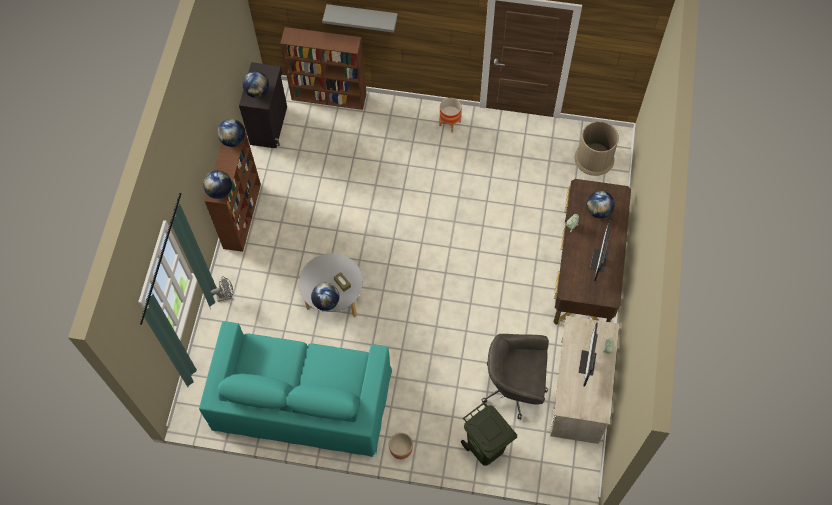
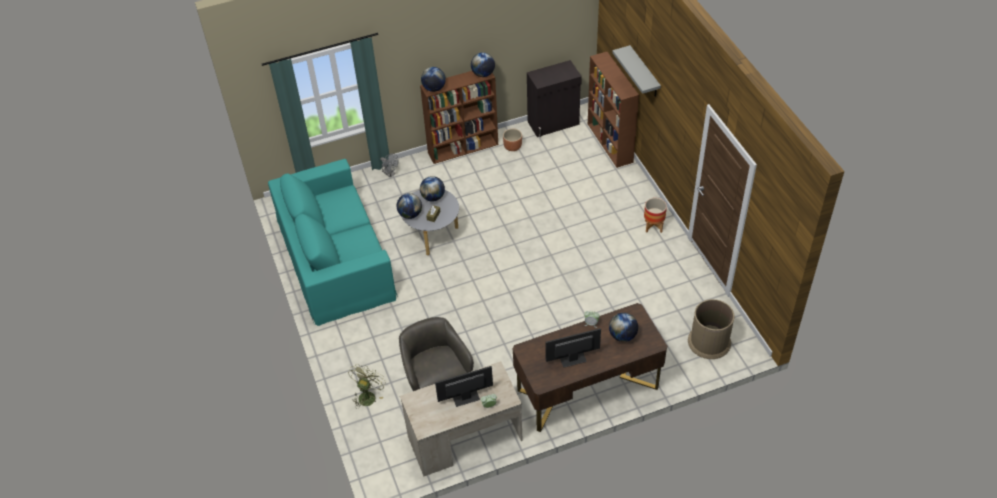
camera: 60 degrees right, 15 degrees down
(257, 91) = (547, 75): globe -> globe (433, 197)
(400, 450) = (331, 339): brown planter -> brown planter (512, 147)
(485, 447) = (368, 395): green trash can -> green fan

